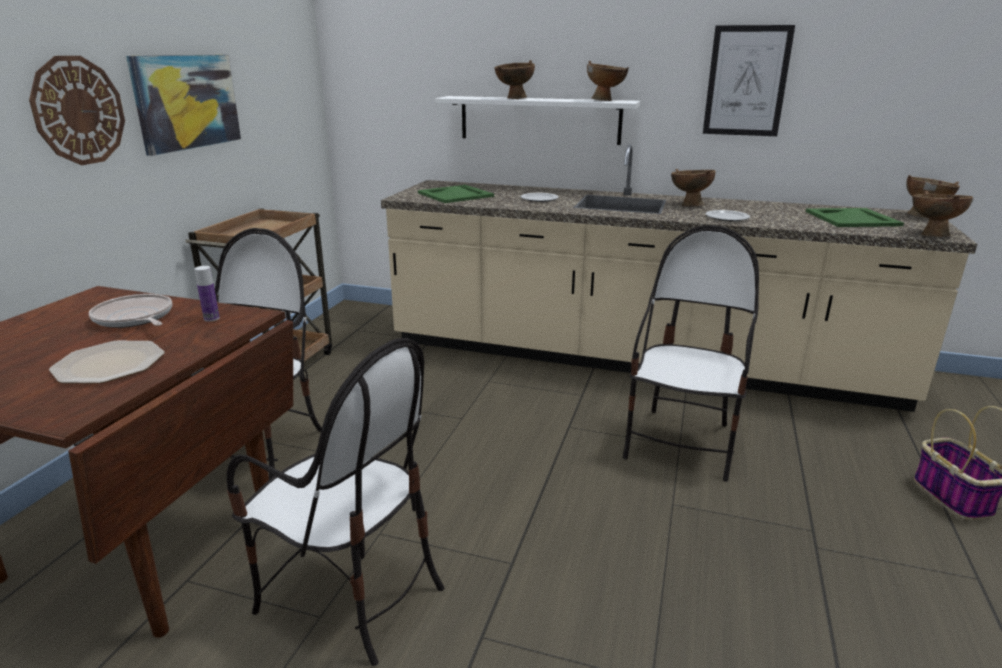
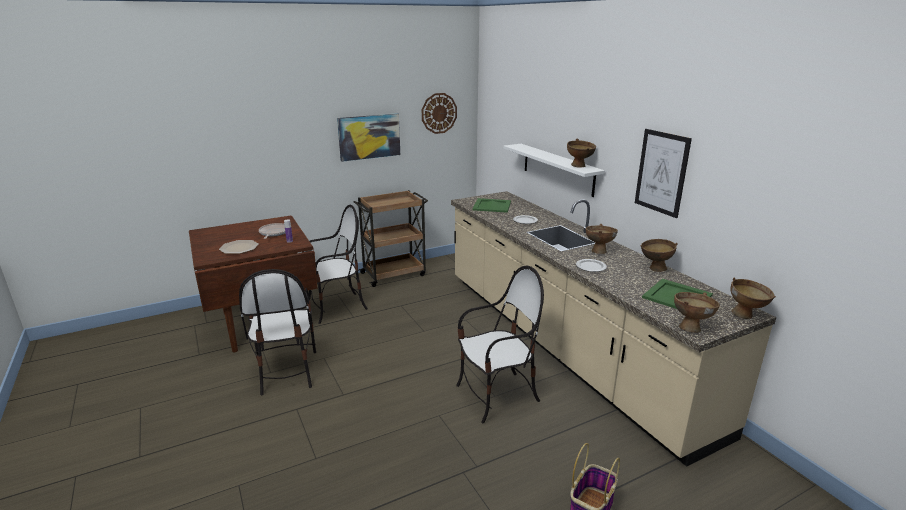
camera: 45 degrees right, 0 degrees up
(78, 111) = (308, 142): wall clock -> wall clock (439, 113)
(513, 98) = (538, 154): brown bowl -> brown bowl (654, 268)

